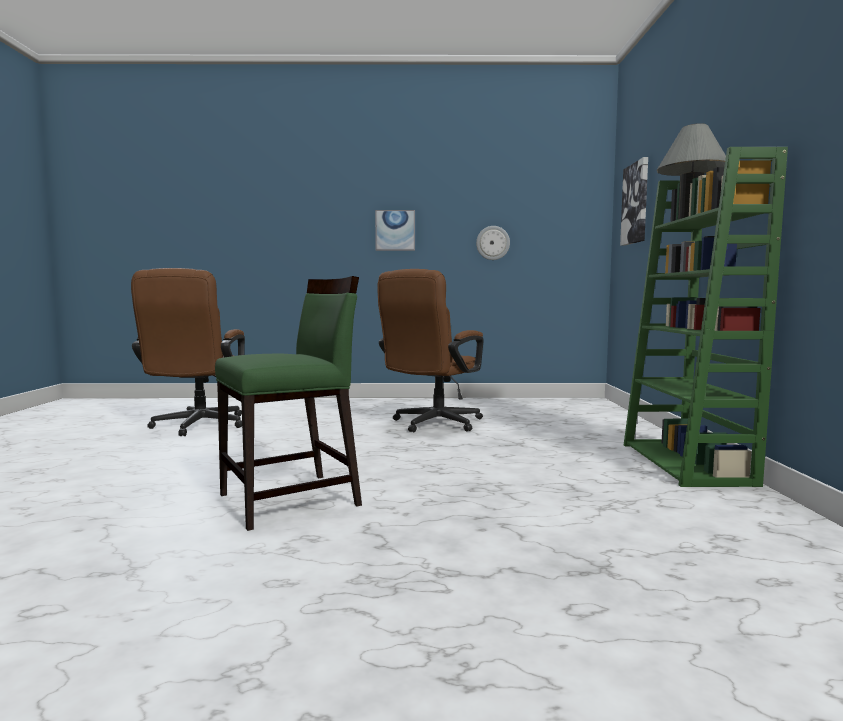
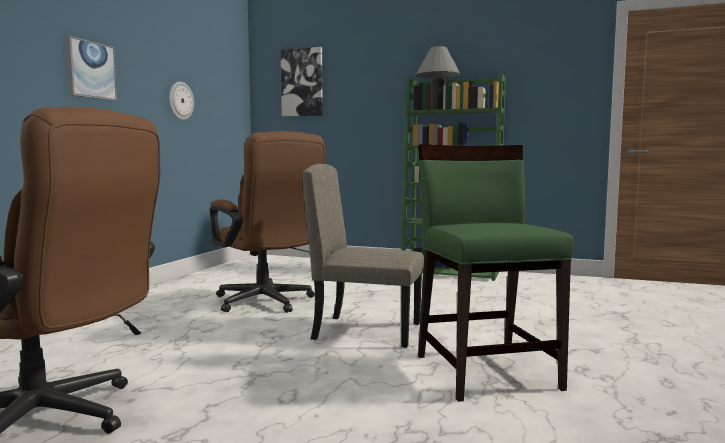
camera: 70 degrees left, 0 degrees up
(379, 456) = (367, 331): none -> beige chair

